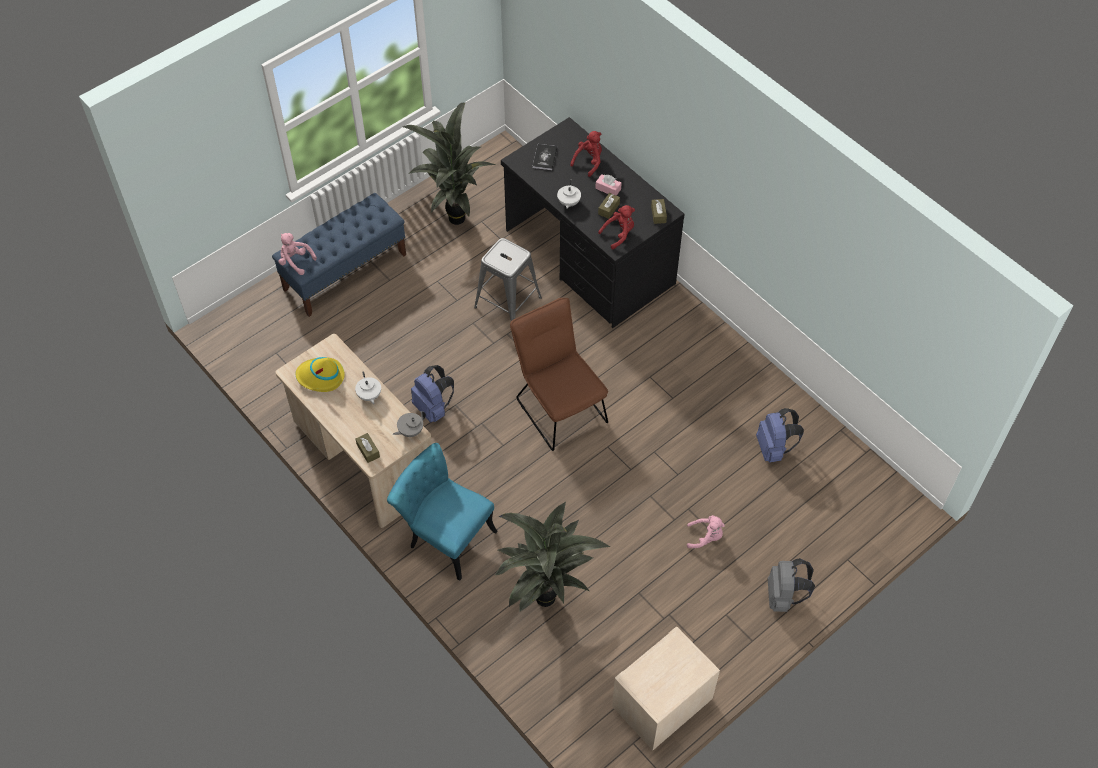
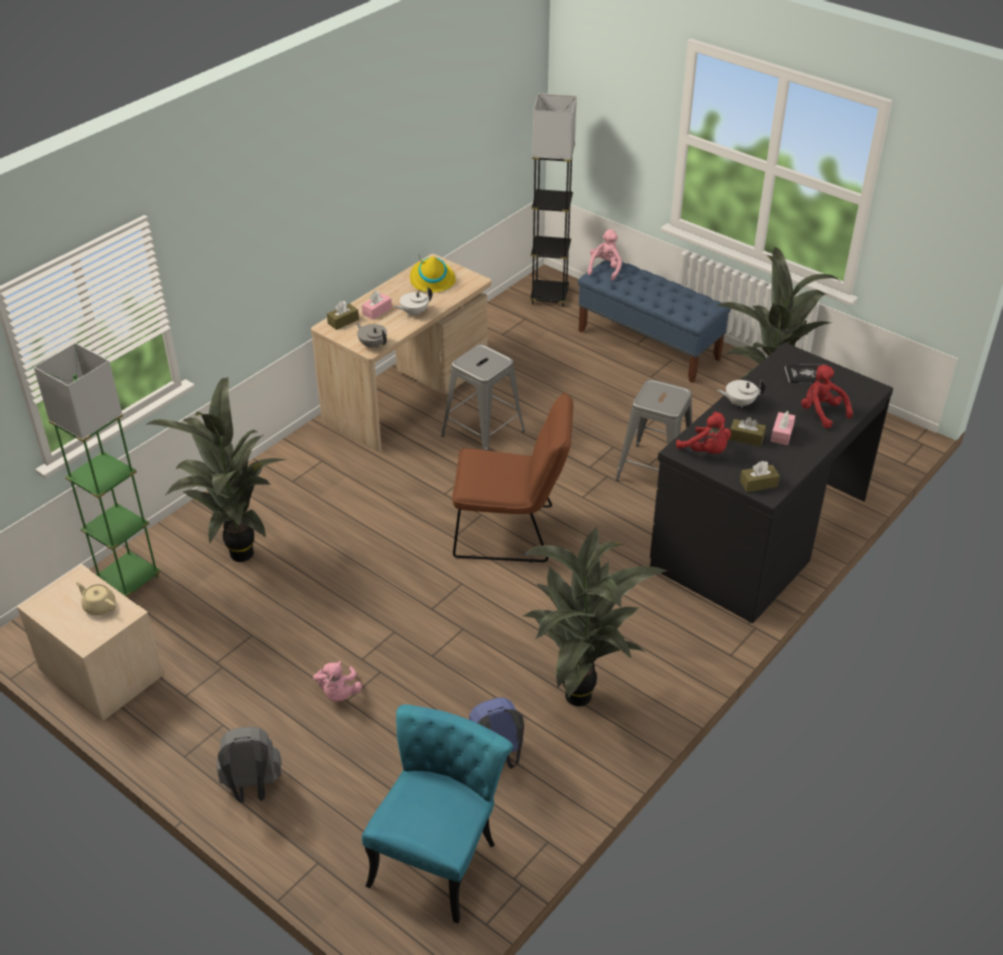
camera: 80 degrees right, 15 degrees down
(247, 328) = (549, 296): none -> grey floor lamp
(359, 423) = (377, 311): none -> pink tissue box
(433, 408) = (483, 434): blue backpack -> grey stool
(445, 535) = (317, 466): turquoise chair -> turquoise chair (439, 853)
(558, 406) = (512, 532): brown chair -> brown chair turned 45 degrees clockwise
(560, 685) = (129, 579): none -> green floor lamp
(589, 161) = (821, 412): red plush toy -> red plush toy turned 150 degrees counterclockwise
(666, 661) = (99, 606): none -> beige teapot
(730, 392) = (581, 700): none -> potted plant

